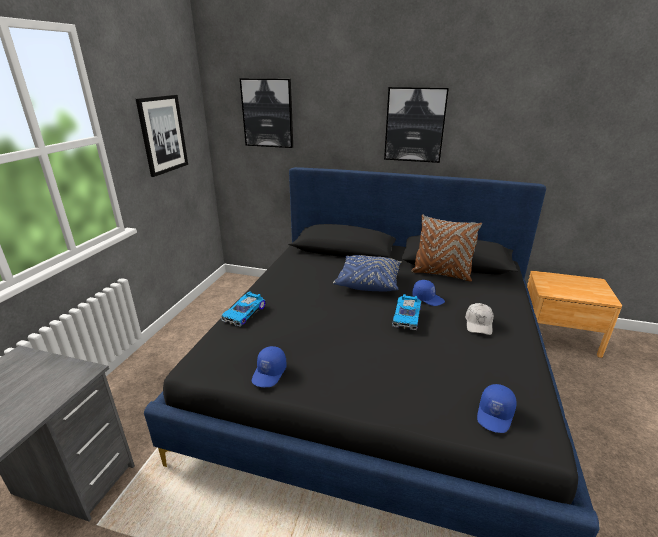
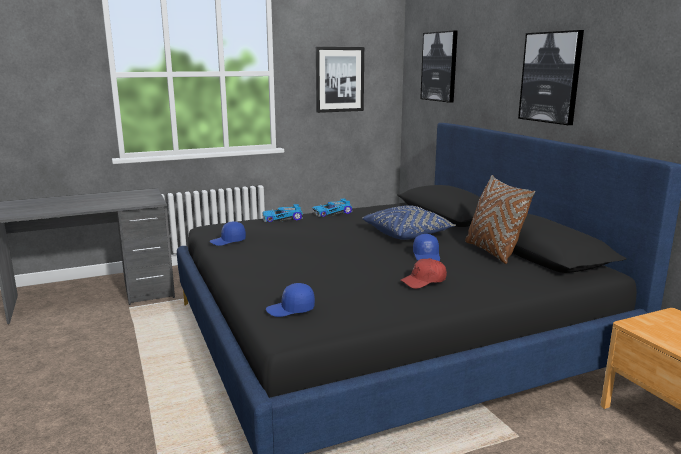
camera: 50 degrees right, 10 degrees down
(407, 317) = (376, 256): toy car -> toy car (332, 213)
(478, 324) = (424, 281): white cap -> red cap

